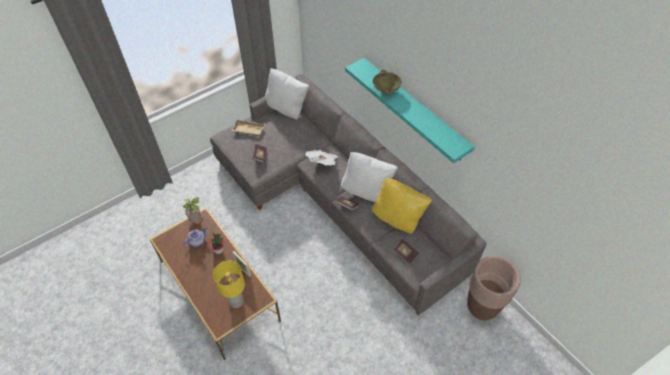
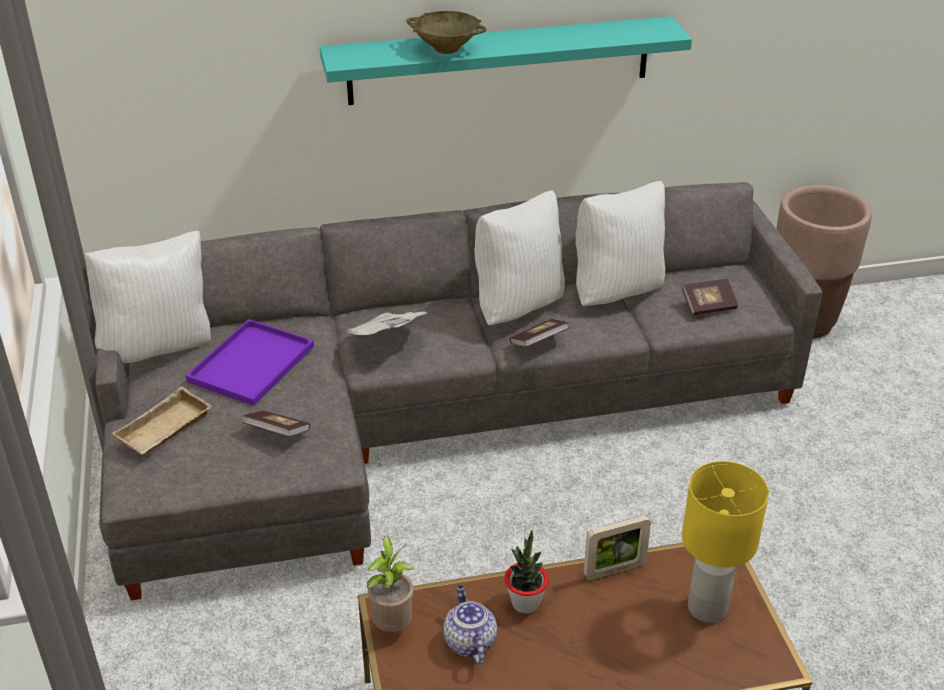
camera: 65 degrees left, 15 degrees down
(290, 134) = (251, 362): none -> purple tray
(398, 219) = (616, 291): yellow pillow -> white pillow

